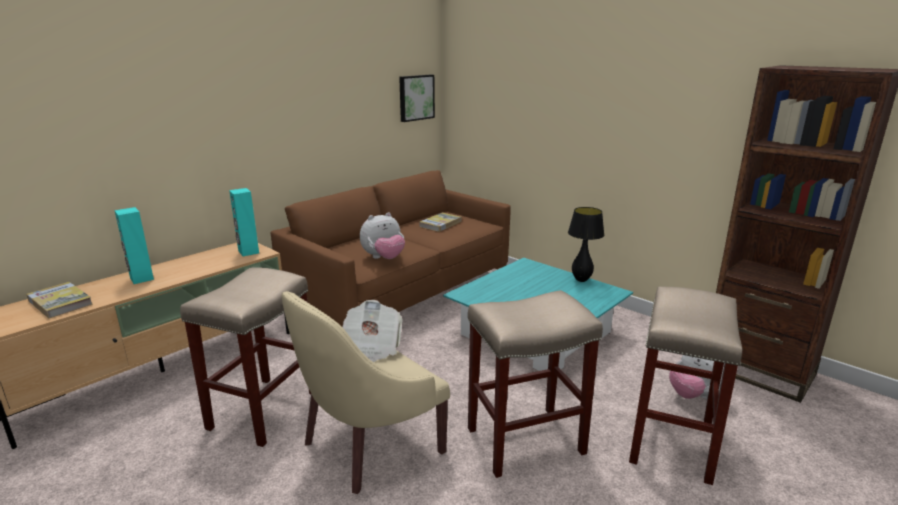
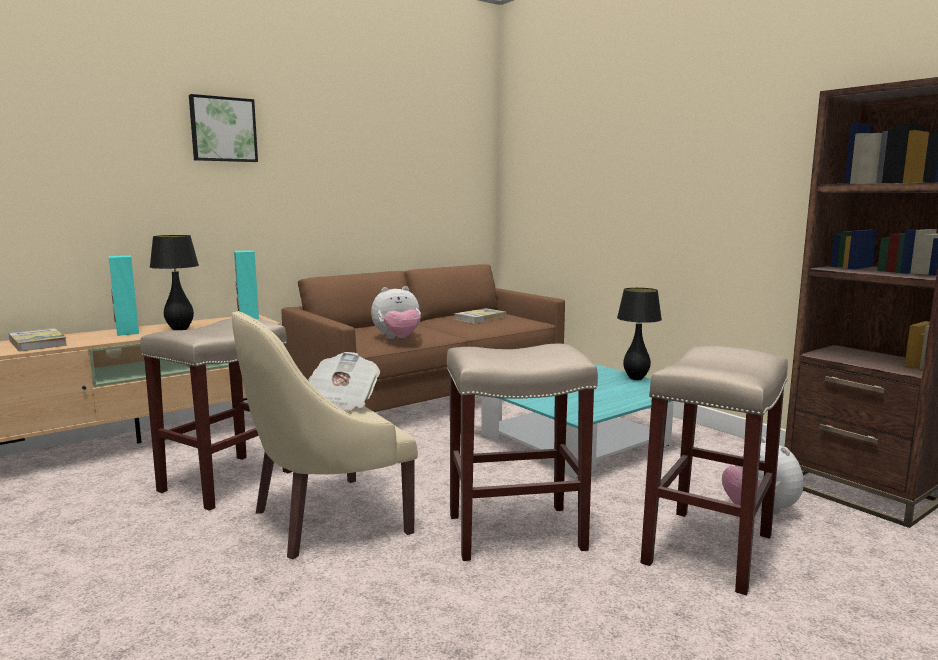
camera: 10 degrees right, 10 degrees down
(190, 270) = (180, 329): none -> black table lamp
(415, 97) = (465, 182): picture -> picture (223, 129)

